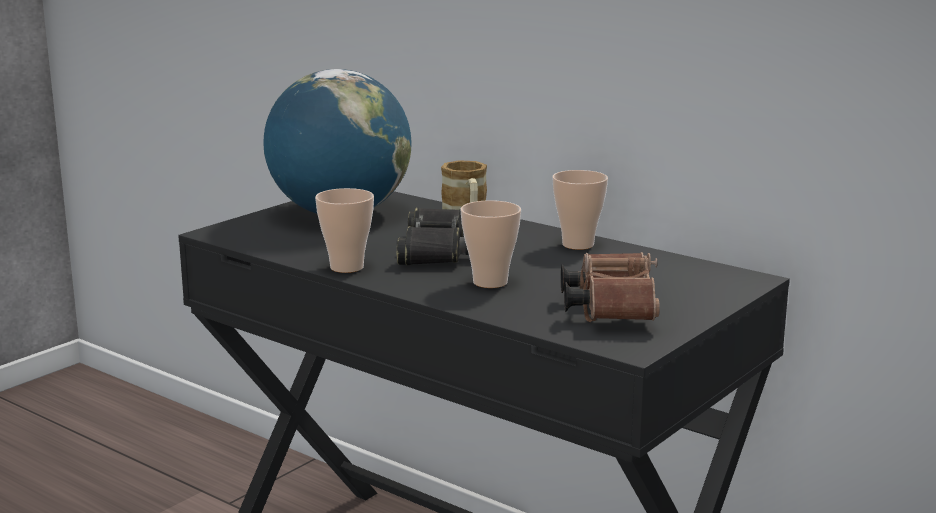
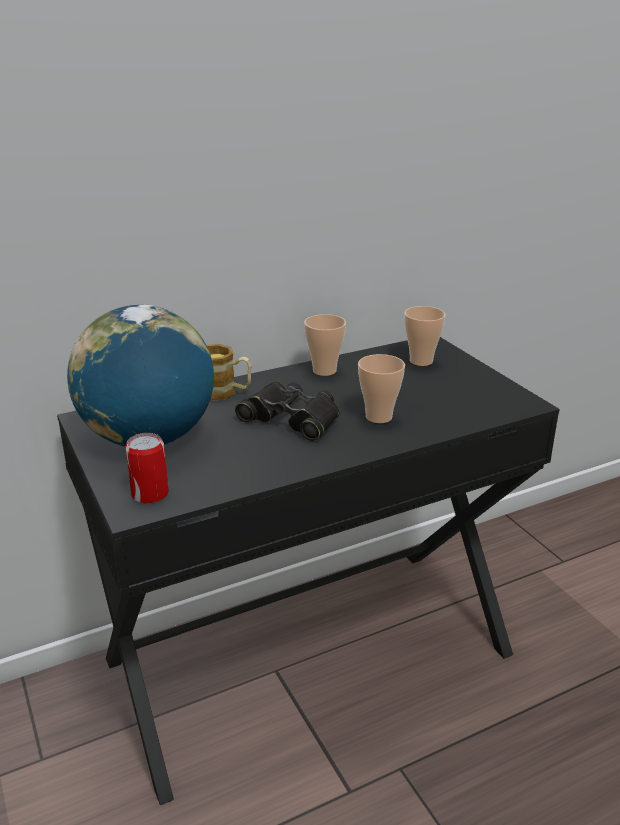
camera: 65 degrees left, 10 degrees up
(245, 232) = (150, 494): none -> can
(346, 267) = (298, 464): cup -> cup (421, 361)
(609, 309) = (458, 393): brown binoculars -> none

